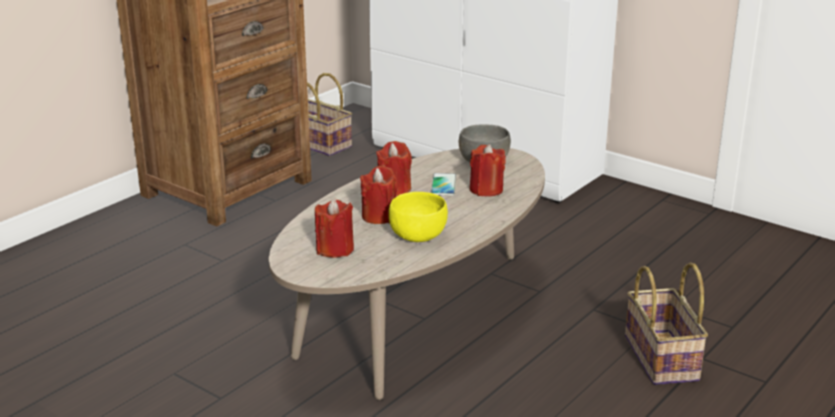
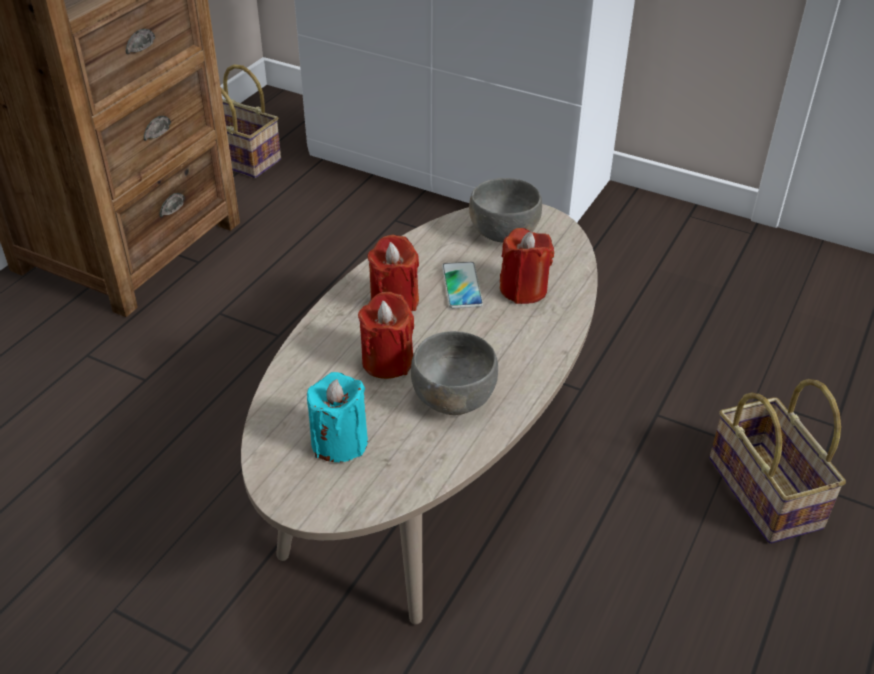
camera: 10 degrees left, 15 degrees up
(335, 249) = (339, 442): red candle -> turquoise candle
(417, 236) = (453, 397): yellow bowl -> grey bowl

